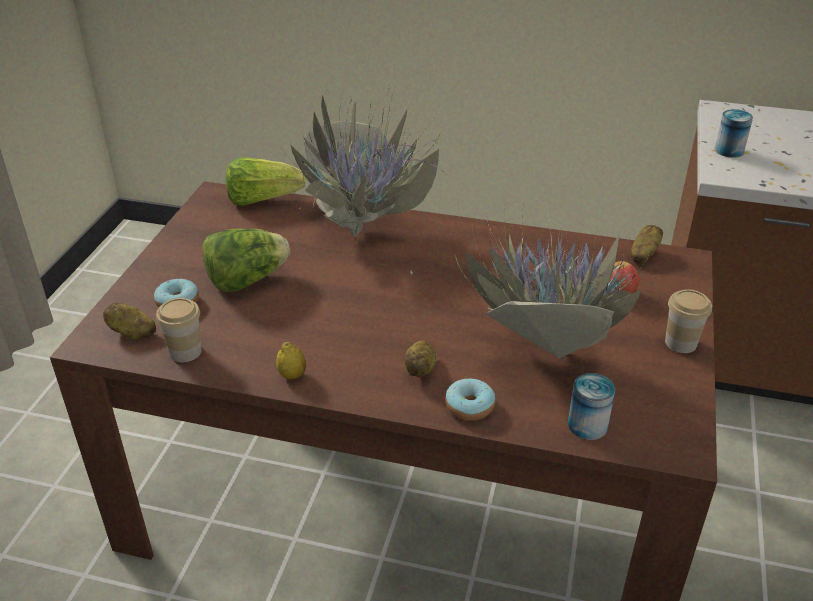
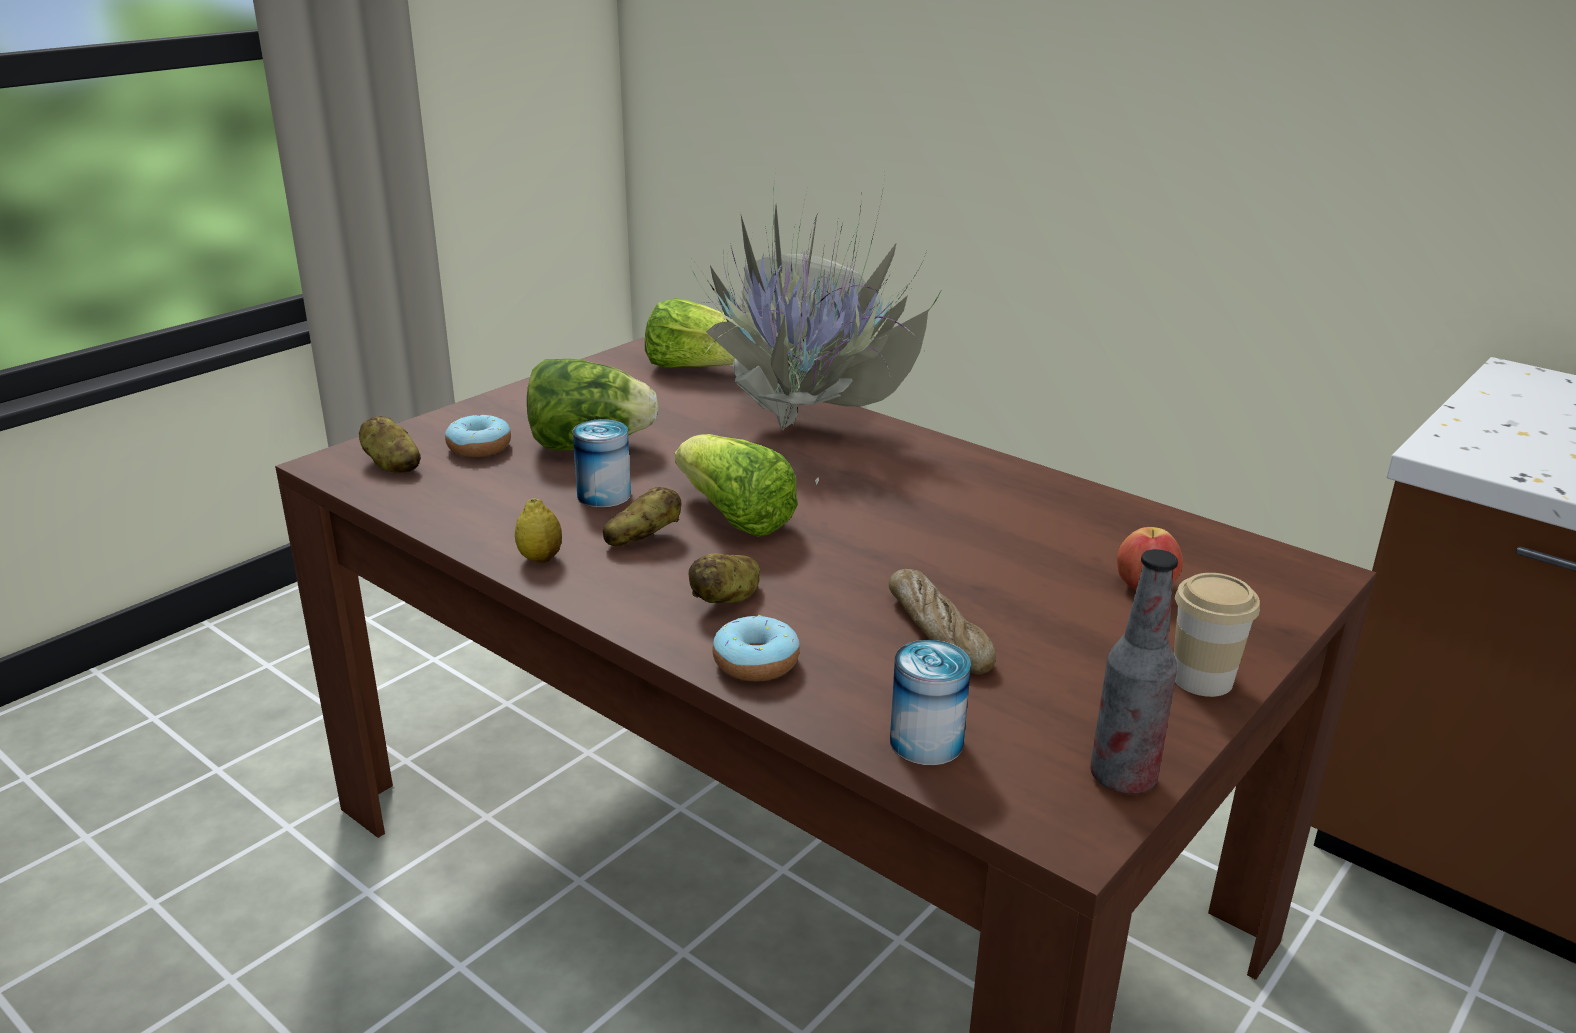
camera: 25 degrees right, 10 degrees down
(185, 352) = (433, 499): cup -> none
(379, 311) = (734, 518): none -> lettuce
(544, 355) = (938, 632): potted plant -> bread
(643, 255) = (1236, 549): potato -> potato (642, 538)
(685, 413) = (1122, 778): none -> bottle
(729, 150) = (1488, 425): can -> can (604, 495)

